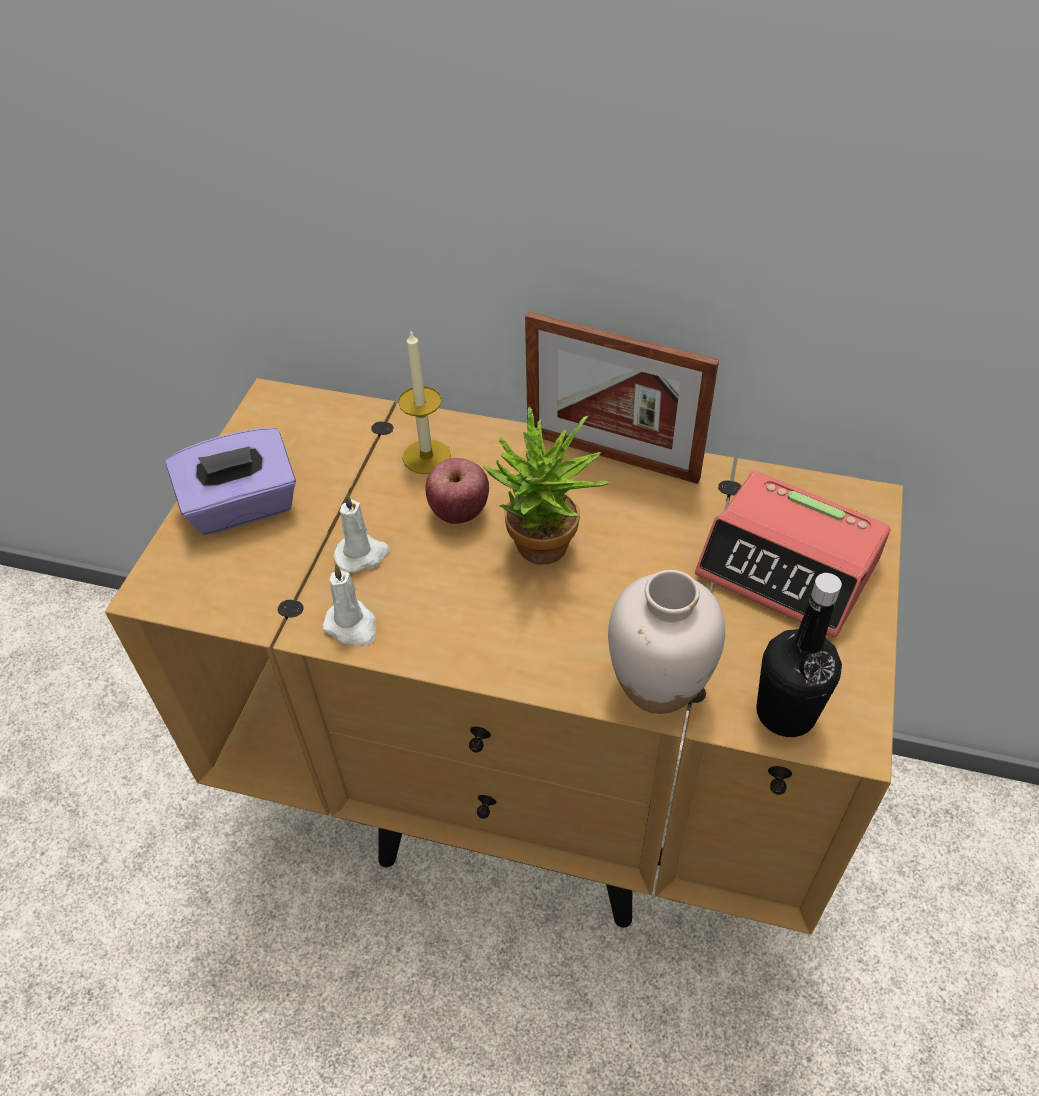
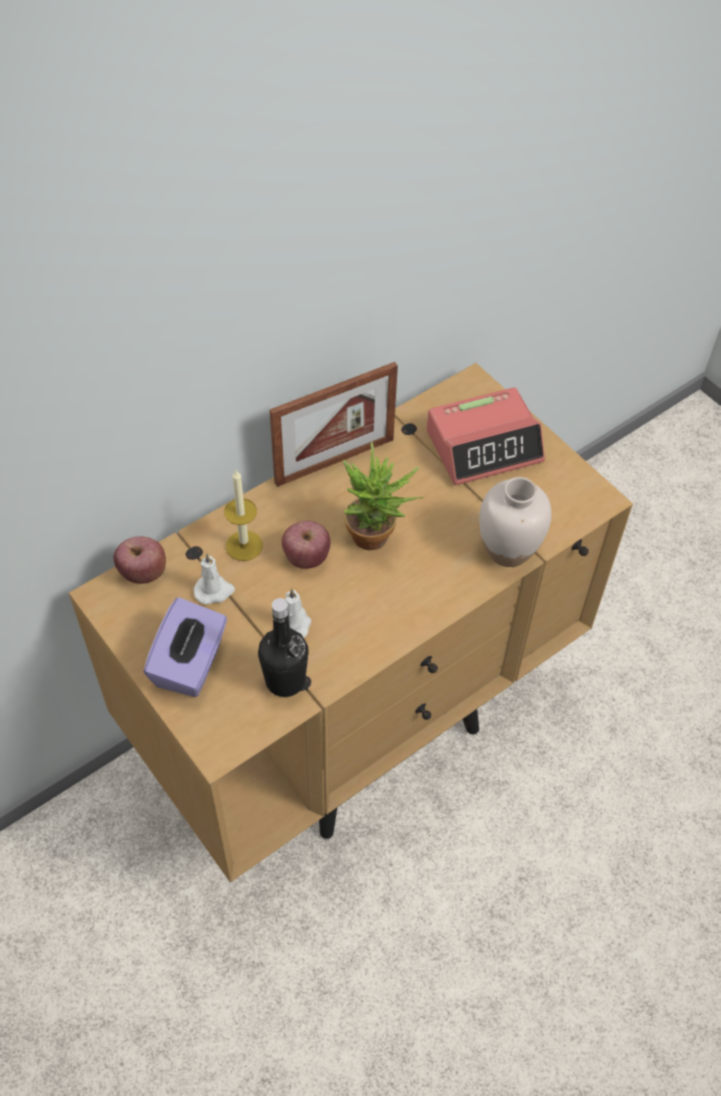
camera: 55 degrees left, 5 degrees up
(323, 410) = (143, 573): none -> apple
(352, 626) = (345, 659): white candle -> white candle (214, 591)
(785, 713) = (566, 512): black bottle -> black bottle (285, 680)

